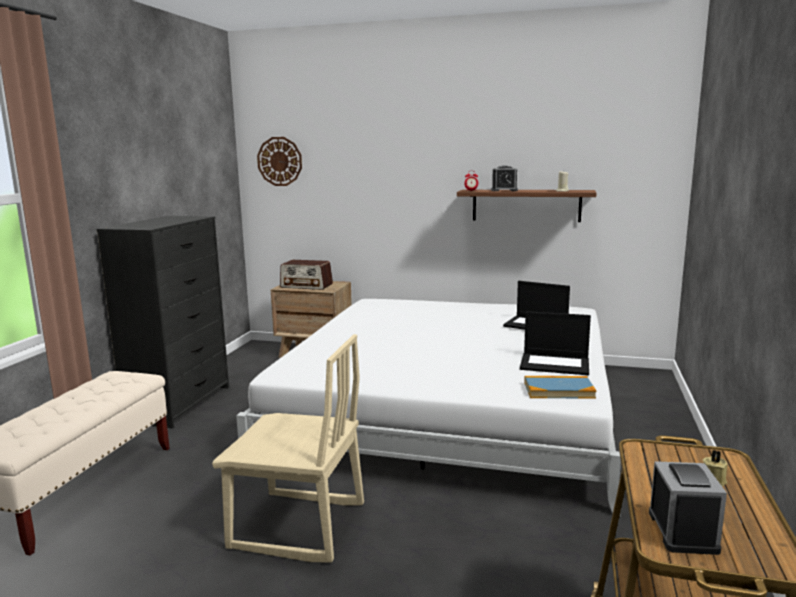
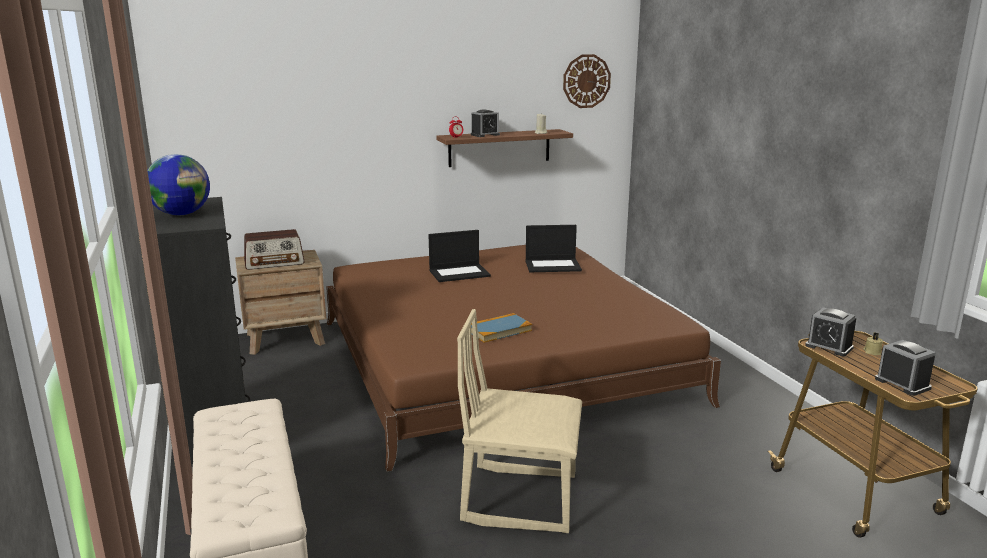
camera: 35 degrees left, 5 degrees up
(157, 222) = (181, 214): none -> globe
(279, 161) = (211, 112): wall clock -> wall clock (586, 81)
(297, 527) = (520, 498): beige chair -> beige chair turned 150 degrees counterclockwise
(449, 407) = (499, 360): white bed -> brown bed
(555, 364) = (618, 298): laptop -> laptop (460, 273)
(558, 390) = (654, 319): book -> book (499, 330)
(653, 456) = (829, 347): none -> alarm clock

